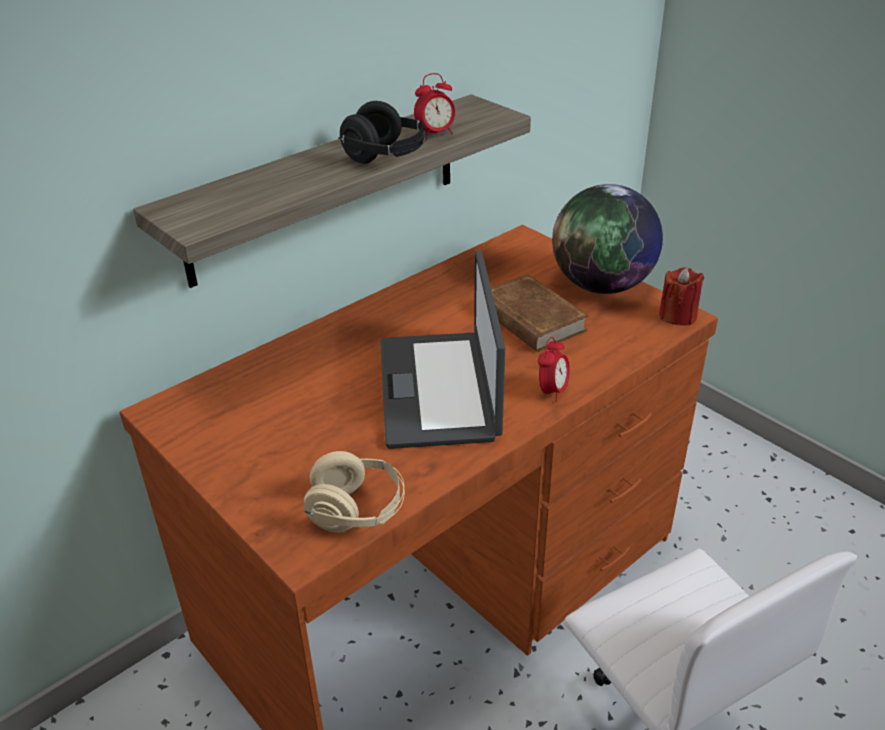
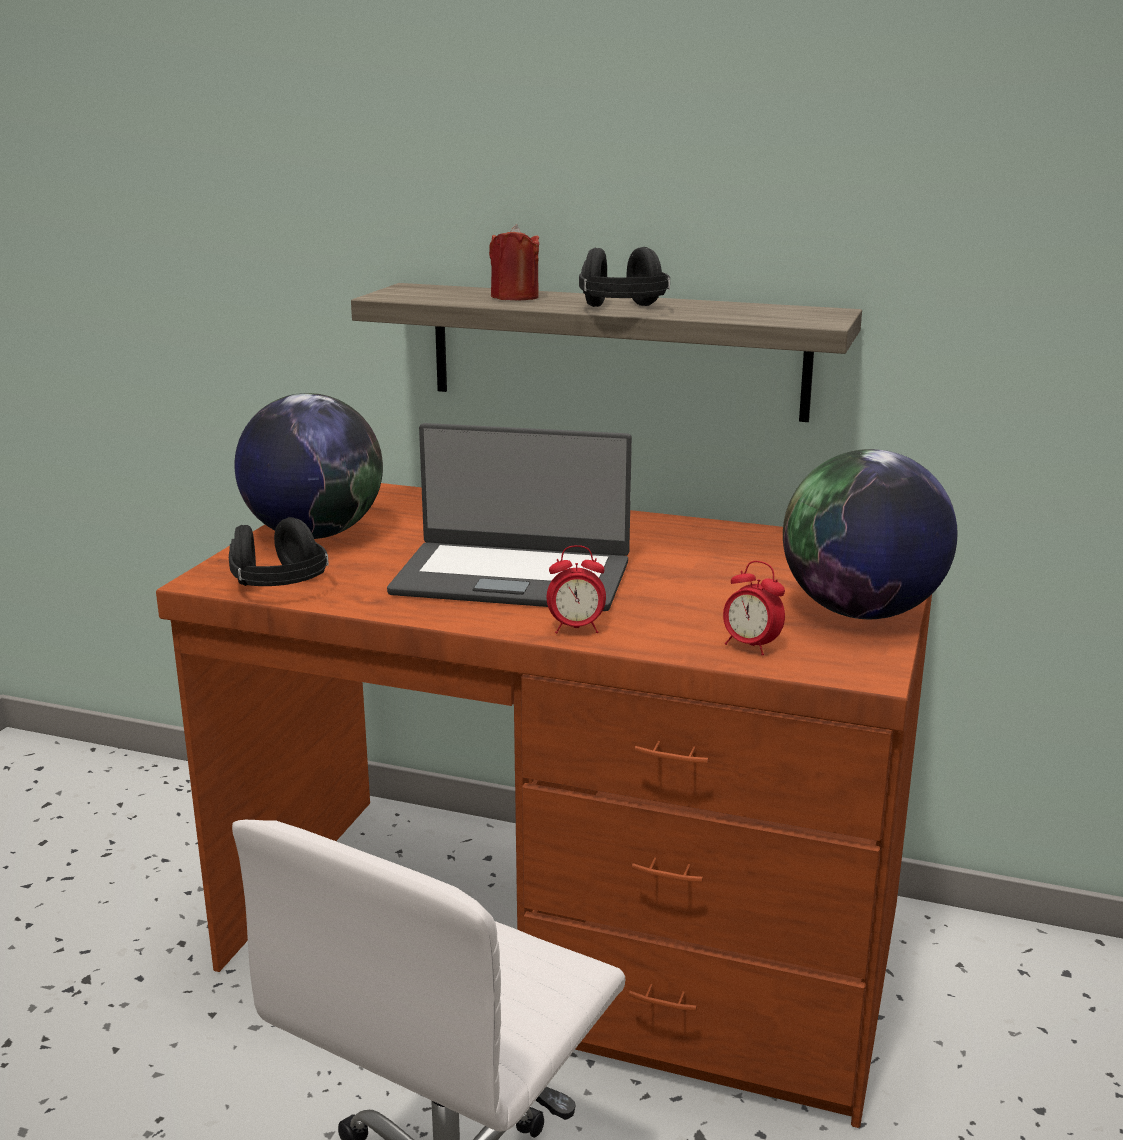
camera: 60 degrees right, 15 degrees down
(252, 462) = (314, 534): none -> globe
(357, 511) = (279, 587): beige headphones -> black headphones
(435, 134) = (714, 313): alarm clock -> alarm clock (750, 646)
(440, 389) = (512, 576): laptop -> laptop turned 135 degrees counterclockwise
(531, 319) = (714, 590): brown book -> none
(677, 316) = (862, 670): red candle -> red candle (515, 297)

